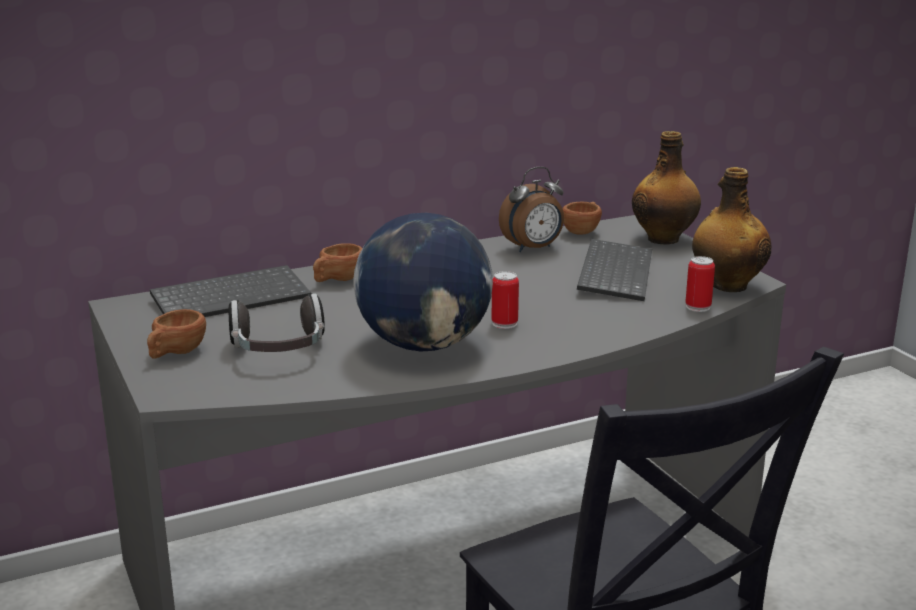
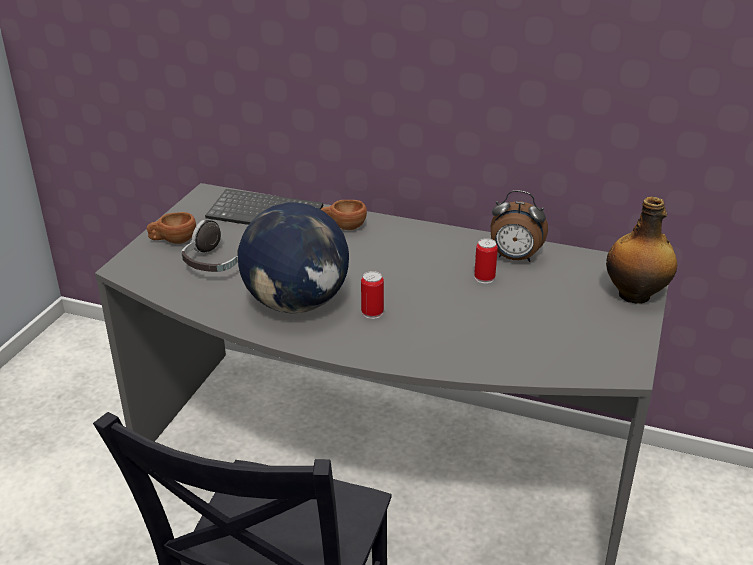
camera: 45 degrees right, 10 degrees up
(583, 231) = (584, 258): brown cup -> none
(613, 272) = (530, 307): keyboard -> none
(698, 307) = (531, 371): can -> can (484, 278)
(727, 285) = (596, 364): bottle -> none

